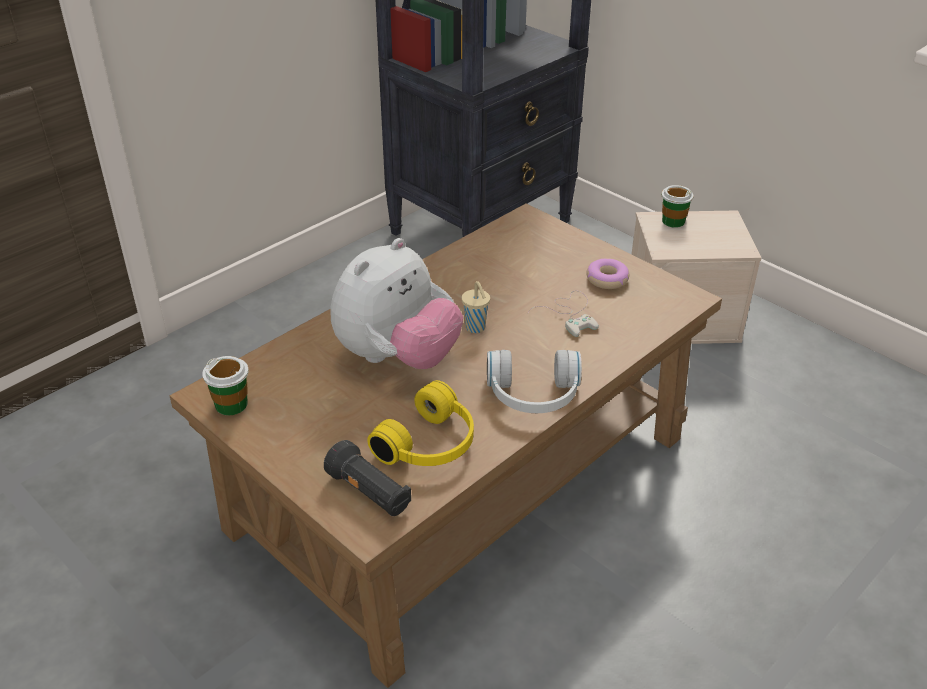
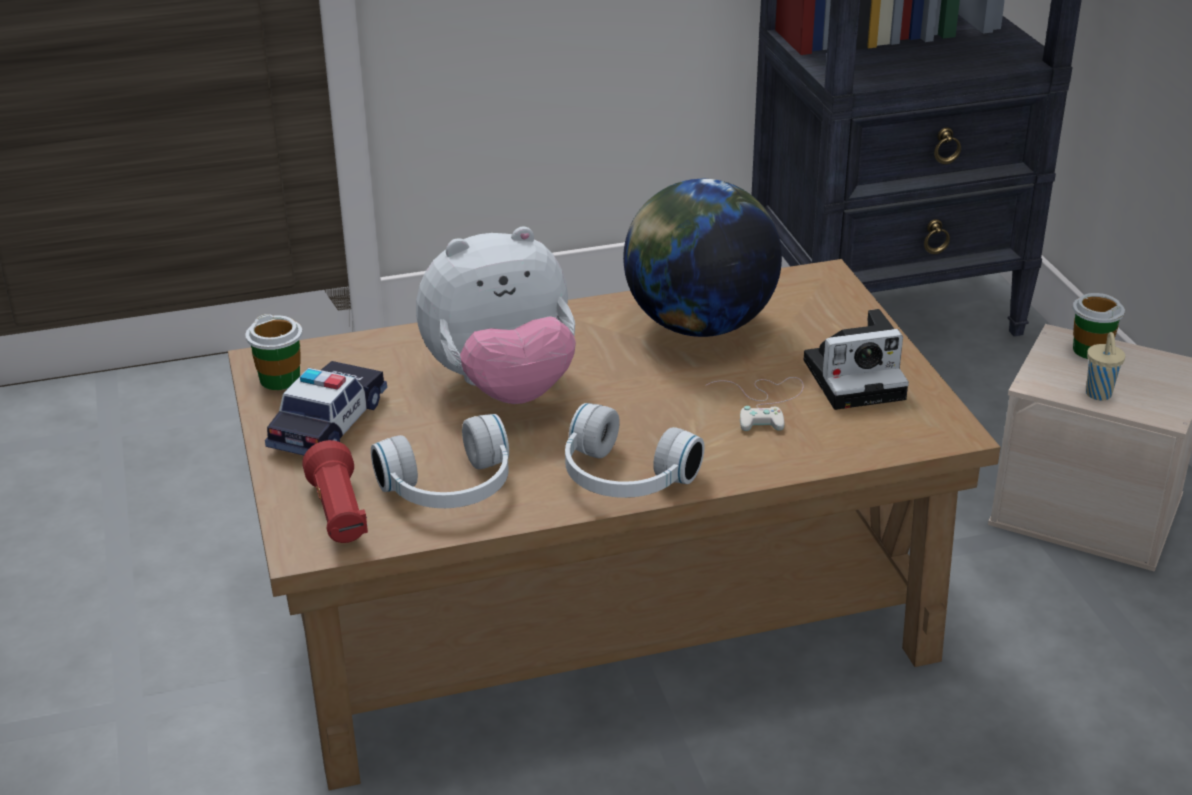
camera: 30 degrees right, 5 degrees down
(299, 426) = (328, 423): none -> toy car
(370, 493) = (339, 514): black flashlight -> red flashlight
(430, 445) = (451, 489): yellow headphones -> white headphones
(476, 328) = (627, 384): beige cup -> beige cup (1099, 395)
(482, 273) = (699, 325): none -> globe
(607, 279) = (857, 378): donut -> camera

